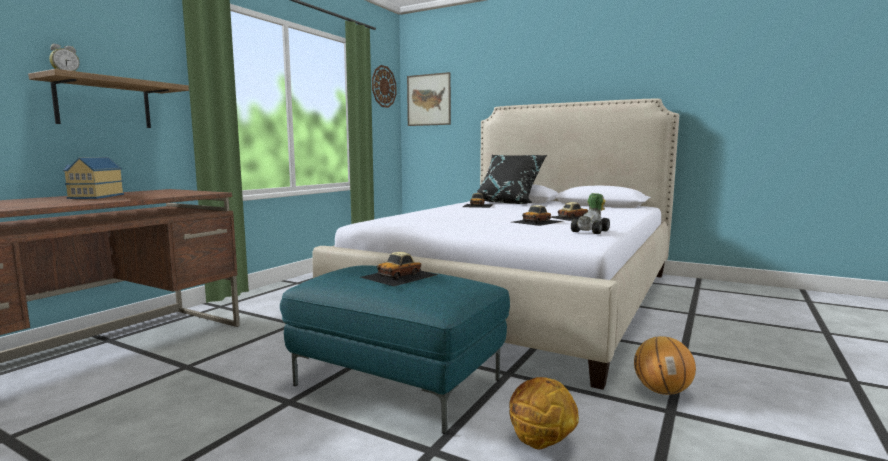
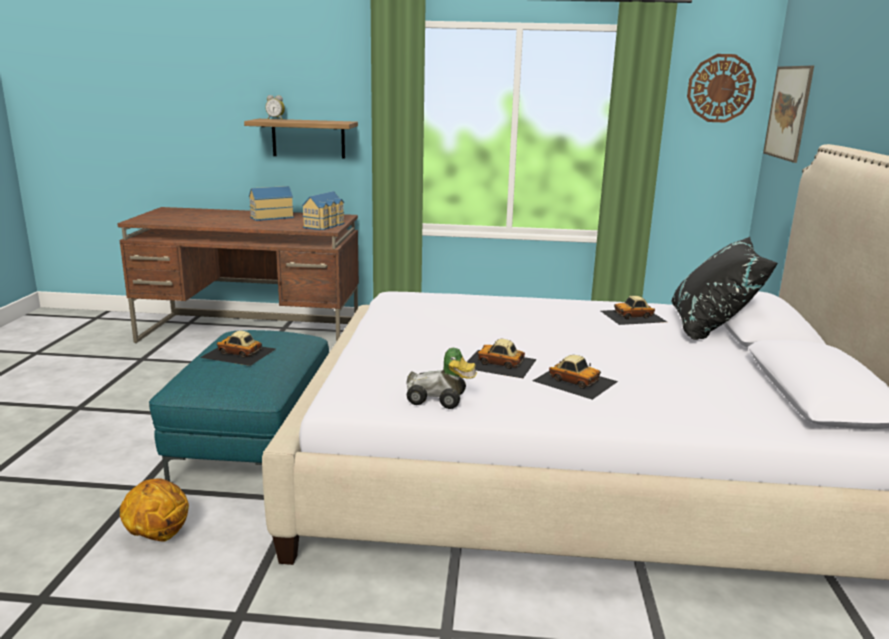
camera: 65 degrees right, 10 degrees up
(193, 192) = (325, 225): none -> toy house
(662, 391) = (292, 609): basketball -> none

